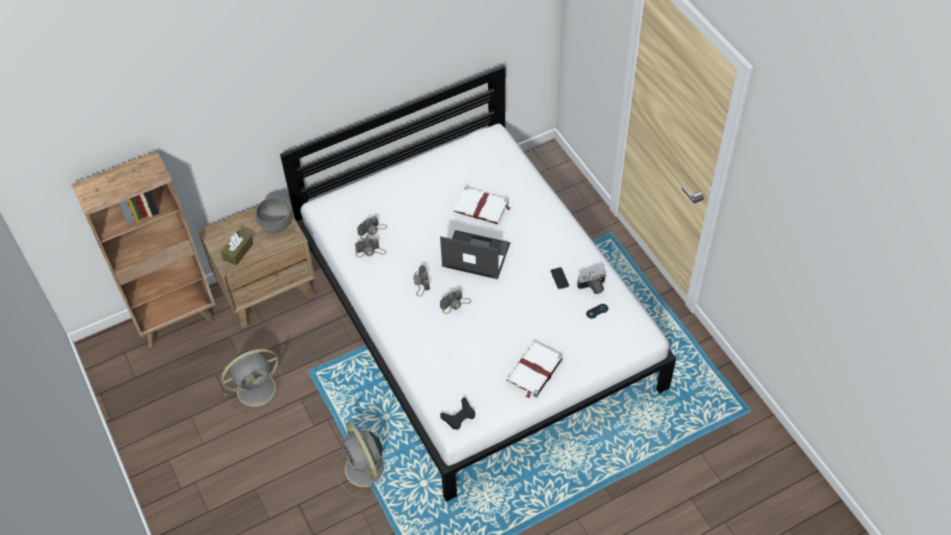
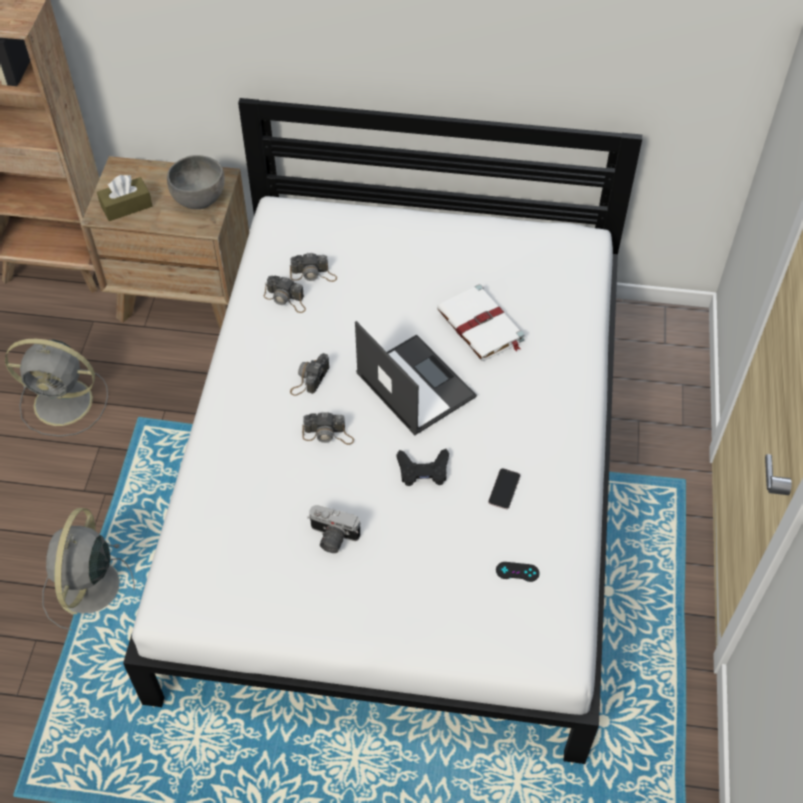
camera: 35 degrees right, 0 degrees up
(459, 416) = (189, 594): black game controller -> black game controller (423, 470)
(534, 371) = (348, 600): white book -> none
(592, 287) = (541, 532): camera -> camera (332, 538)

